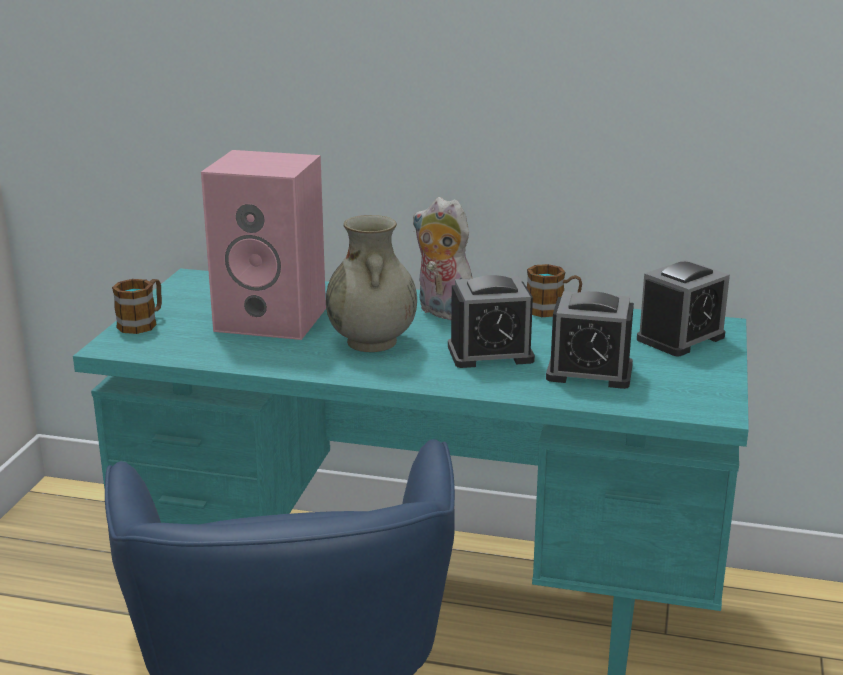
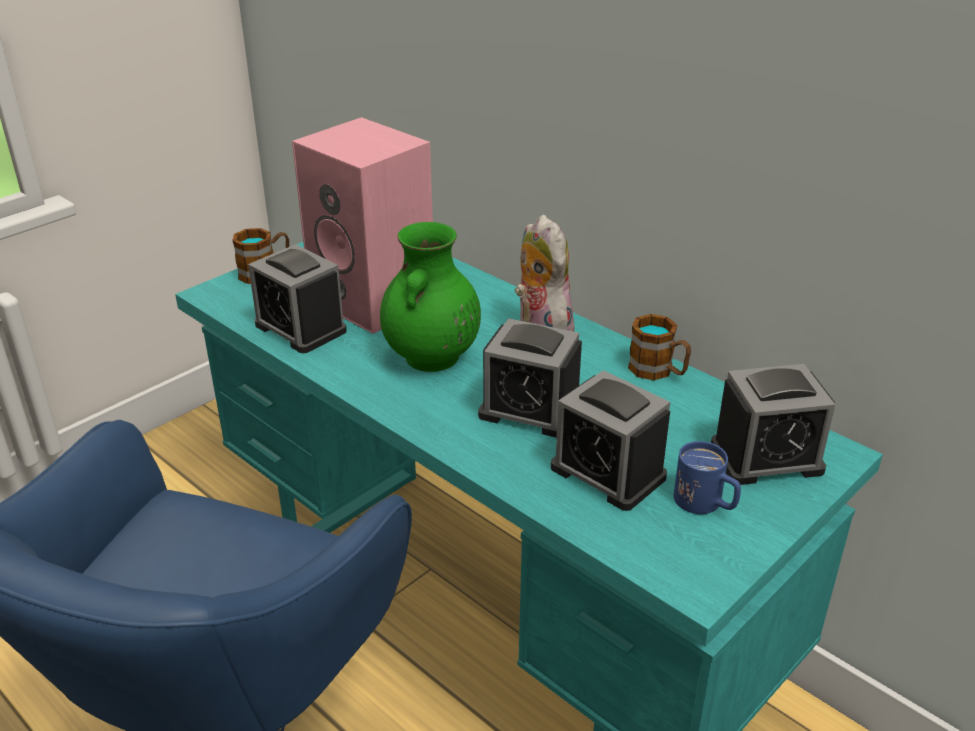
camera: 30 degrees right, 10 degrees up
(231, 350) = (300, 328): none -> alarm clock
(372, 343) = (431, 358): beige vase -> green vase
(672, 371) = (706, 504): none -> blue mug

